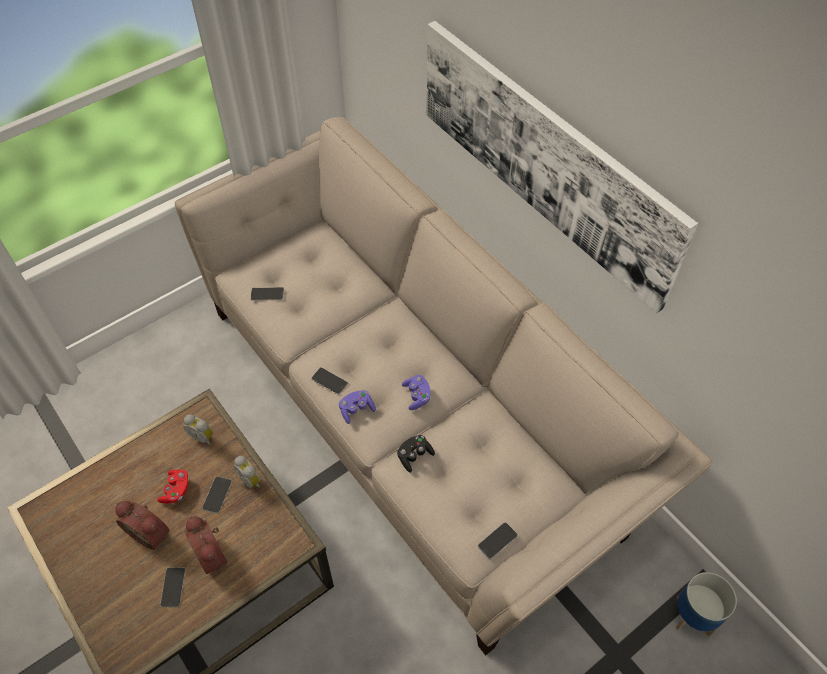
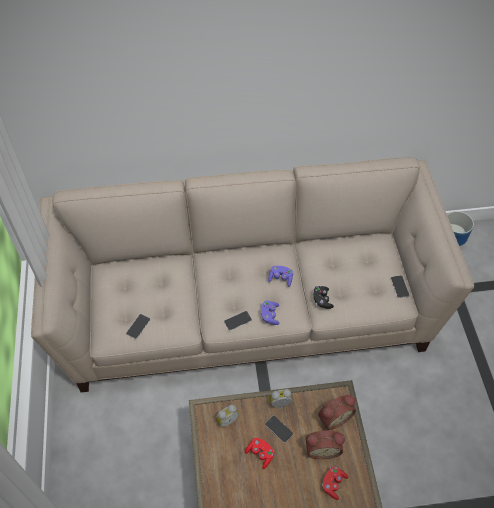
camera: 60 degrees left, 0 degrees up
(151, 532) = (284, 483): alarm clock -> alarm clock (333, 417)
(173, 587) = (333, 484): phone -> red game controller
(545, 158) = (255, 87): picture -> none

